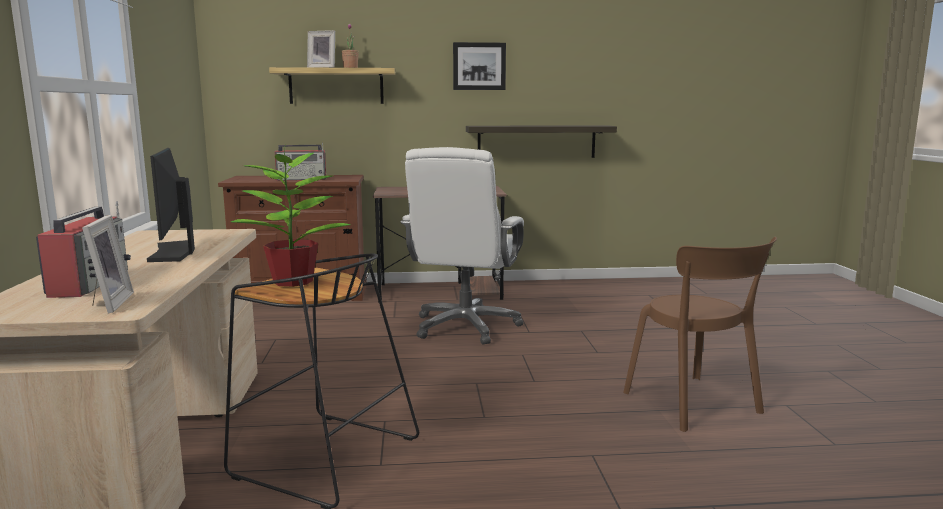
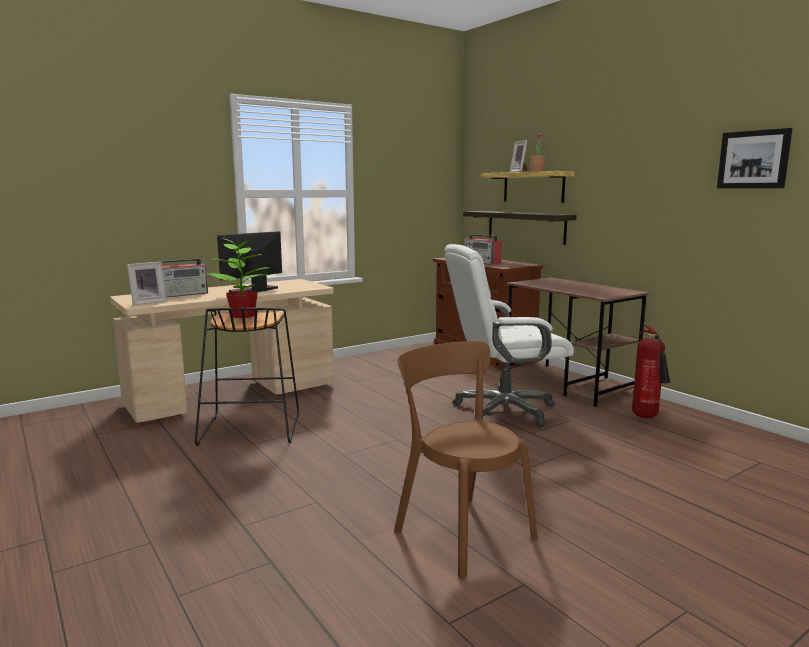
camera: 60 degrees right, 0 degrees up
(479, 66) = (645, 165): picture -> picture (753, 159)
(536, 141) = (697, 249): shelf -> shelf (525, 226)
(544, 294) = (647, 417): none -> fire extinguisher
(695, 404) = (460, 531): brown chair -> brown chair turned 105 degrees clockwise

